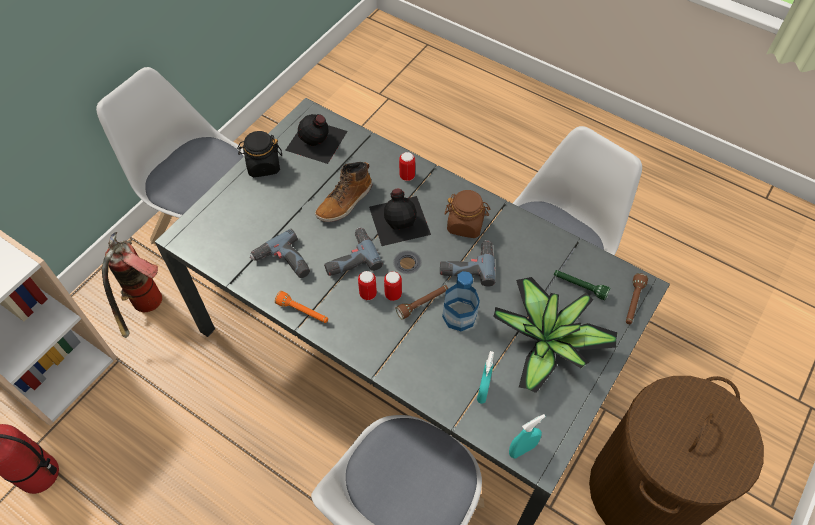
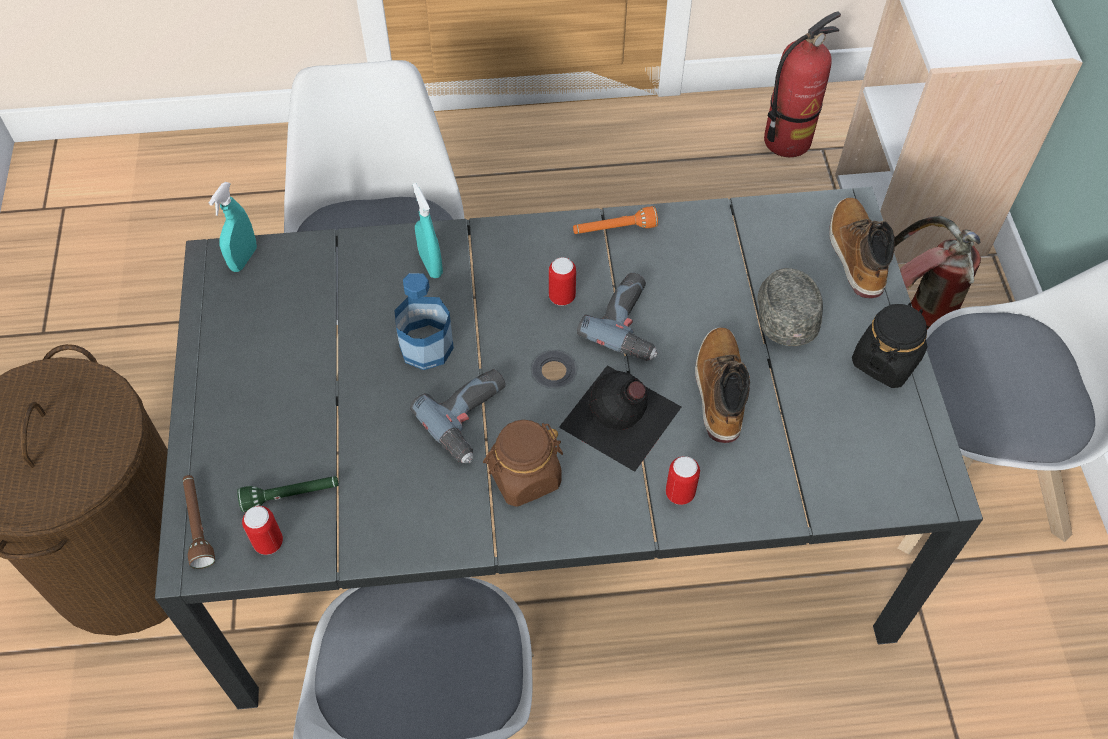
camera: 140 degrees right, 0 degrees up
(210, 215) = (855, 254): none -> boot
(276, 213) = (785, 312): none -> grey cap
(283, 263) = (700, 262): power drill -> none
(317, 141) = (867, 453): black bottle -> none
(393, 294) = (531, 317): can -> can (268, 542)
(423, 303) = (484, 331): brown flashlight -> none
(483, 391) = (330, 285): turquoise spray bottle -> turquoise spray bottle (431, 265)
(548, 342) = (287, 390): potted plant -> none

